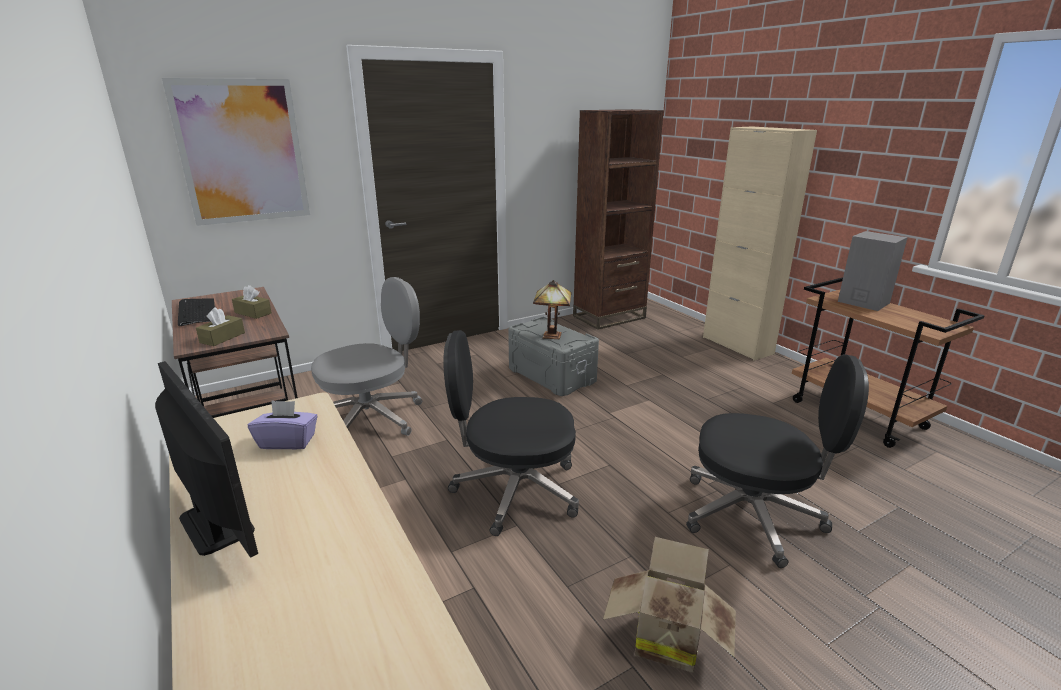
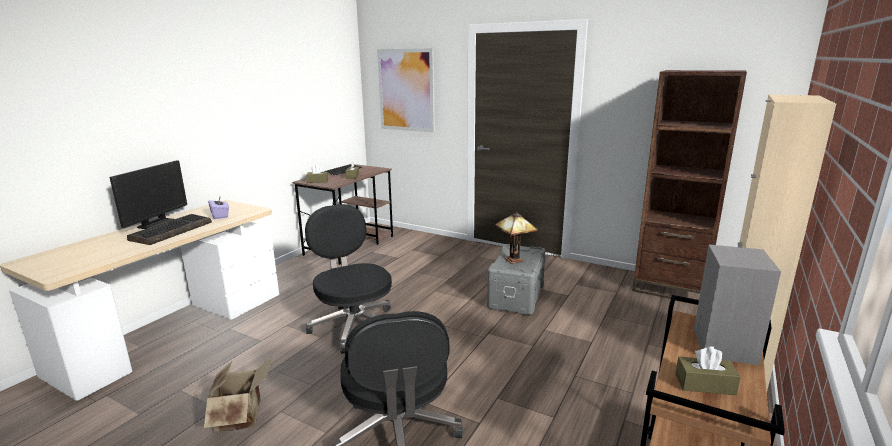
camera: 60 degrees right, 5 degrees down
(309, 503) = (172, 230): none -> keyboard
(372, 418) = (393, 263): grey office chair -> none
(913, 320) = (705, 384): none -> brown tissue box

